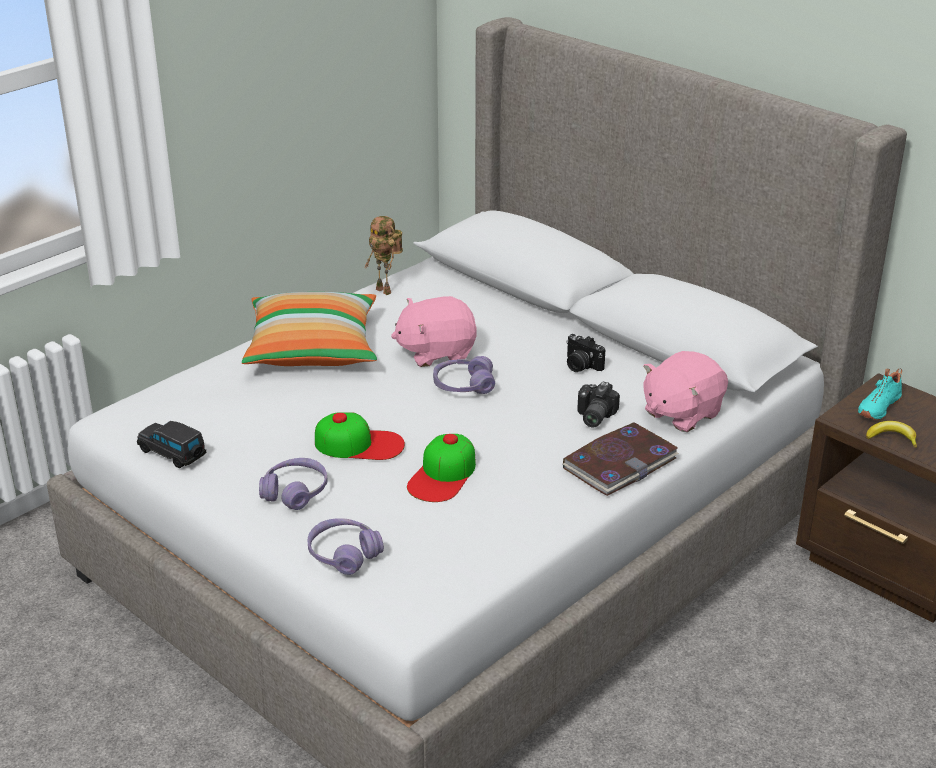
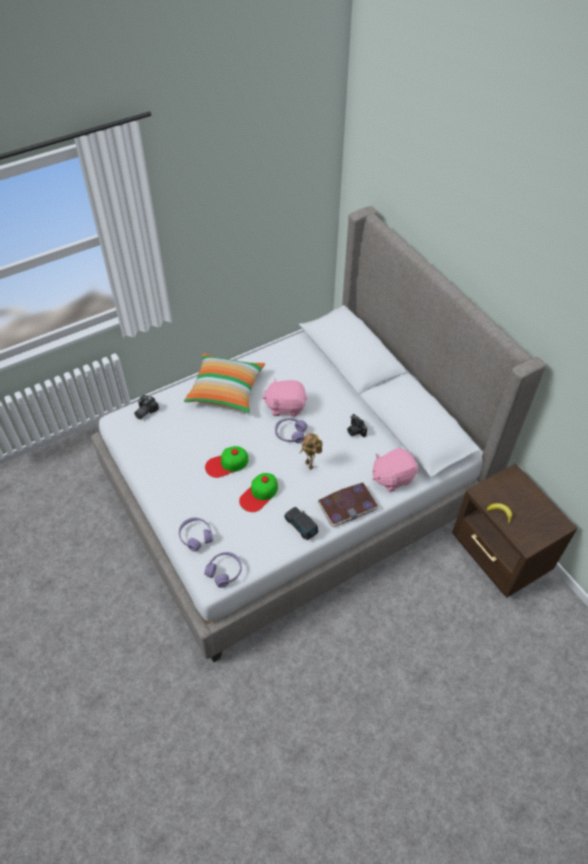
camera: 15 degrees right, 20 degrees up
(173, 454) = (138, 452): black toy car -> black toy car (301, 526)
(295, 492) = (187, 490): purple headphones -> purple headphones (224, 571)
(359, 444) = (227, 464): cap -> cap turned 135 degrees clockwise
(386, 291) = (276, 353): toy robot -> toy robot (310, 465)
(593, 416) = (347, 469): camera -> camera (144, 411)
(877, 407) = (503, 488): turquoise shoe -> none

